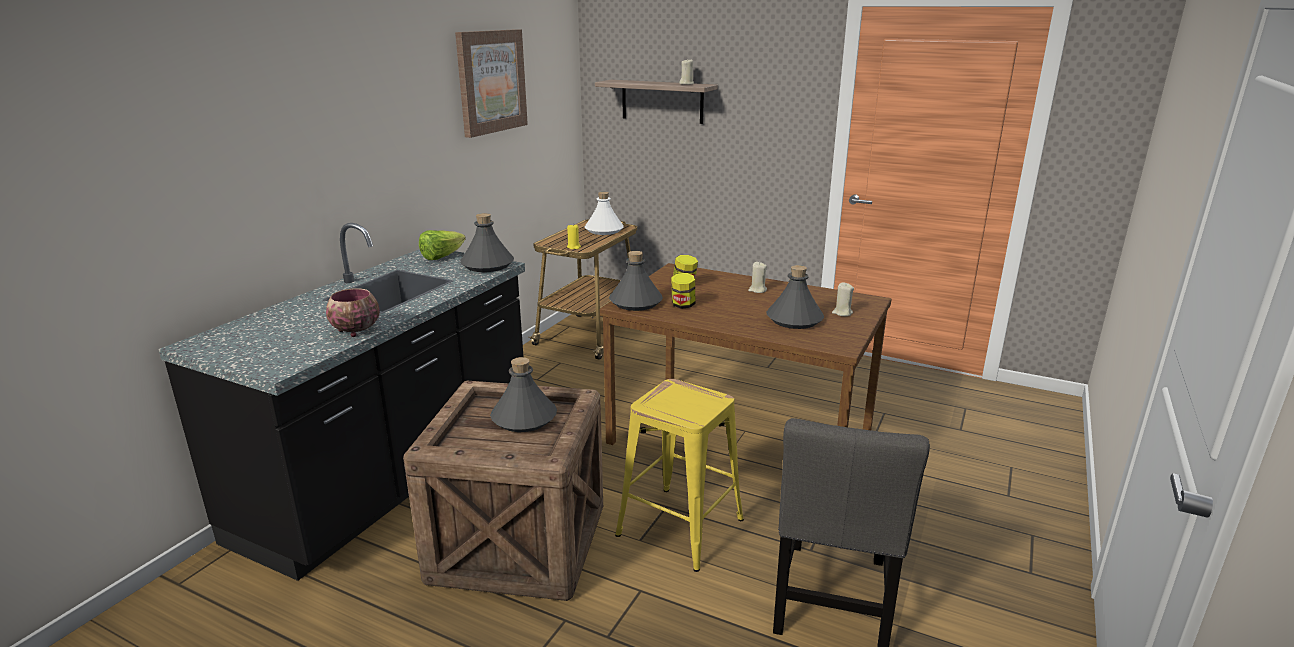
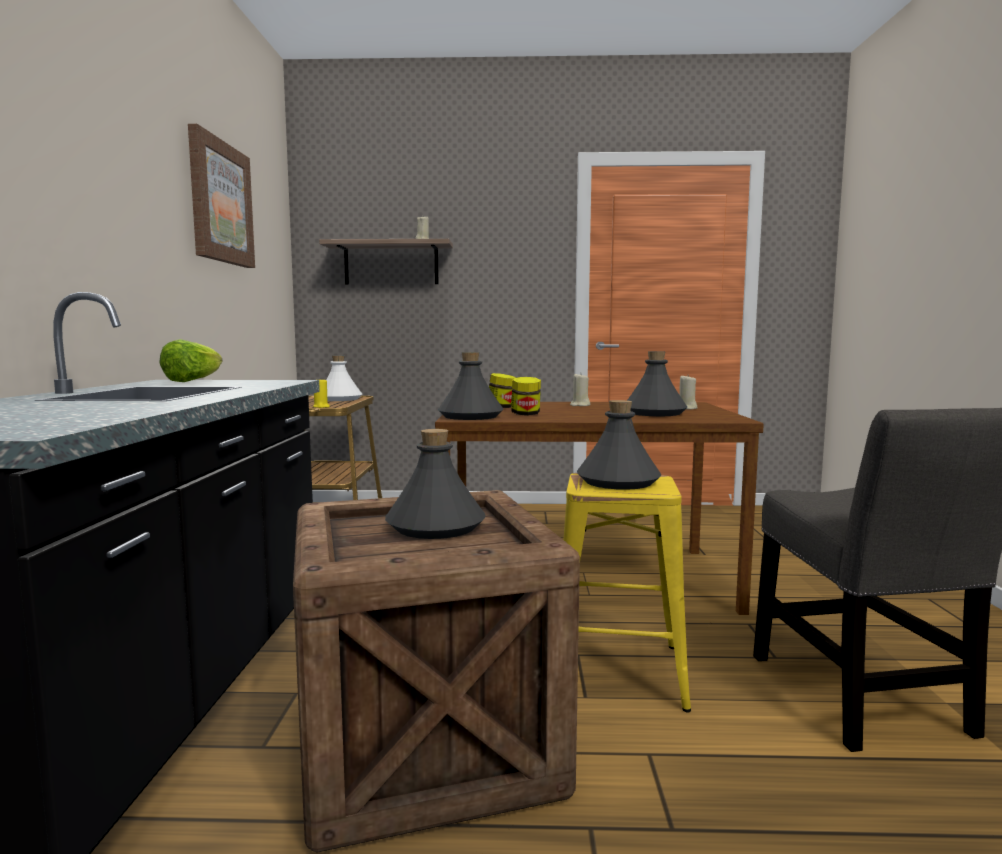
camera: 25 degrees left, 15 degrees down
(354, 331) = (140, 408): bowl -> none
(488, 265) = (272, 381): grey bottle -> grey bottle (618, 481)

